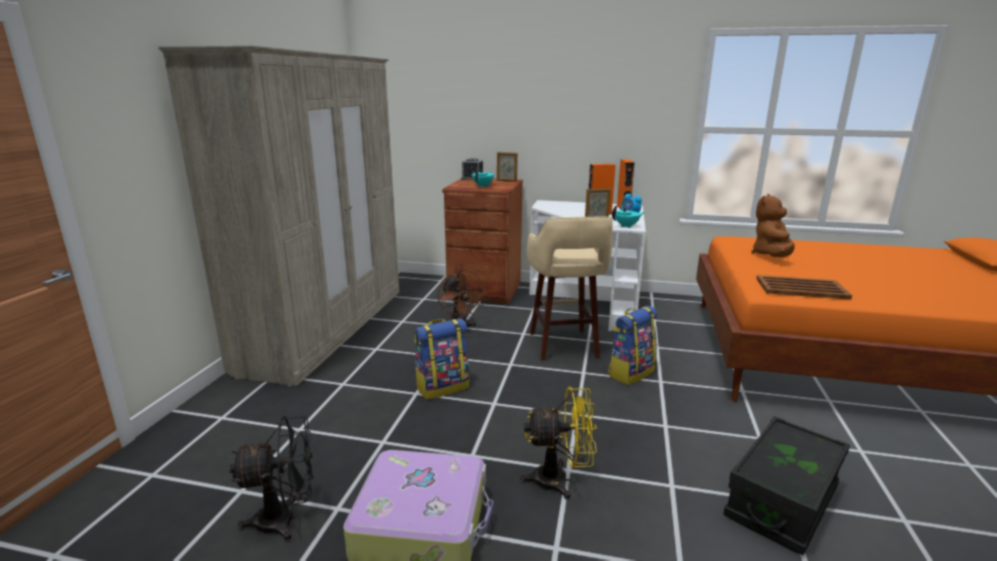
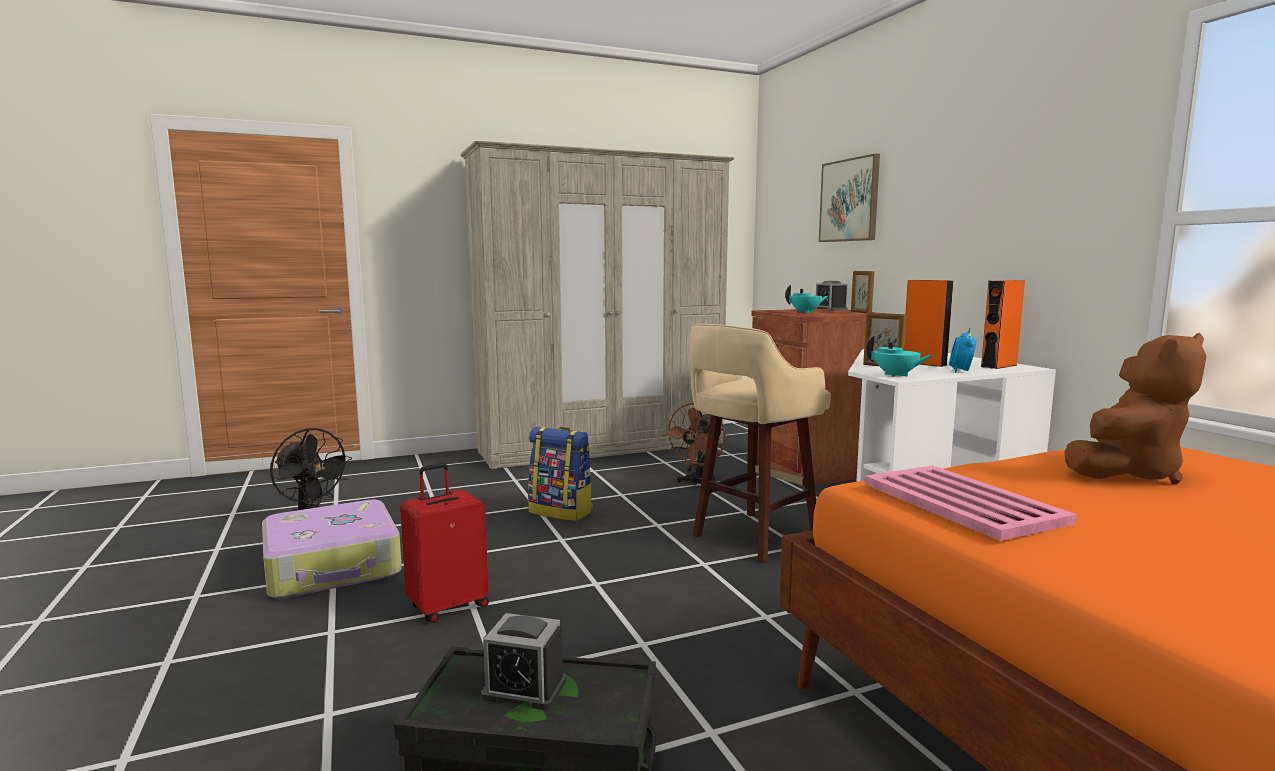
camera: 55 degrees right, 10 degrees down
(474, 99) = (849, 200): none -> picture
(560, 480) = (448, 606): yellow fan -> red suitcase
(630, 372) = (755, 591): backpack -> none
(771, 256) = (1125, 473): brown plush toy -> brown plush toy turned 150 degrees clockwise
(785, 461) = (524, 689): none -> alarm clock
(802, 288) = (962, 503): brown tray -> pink tray

